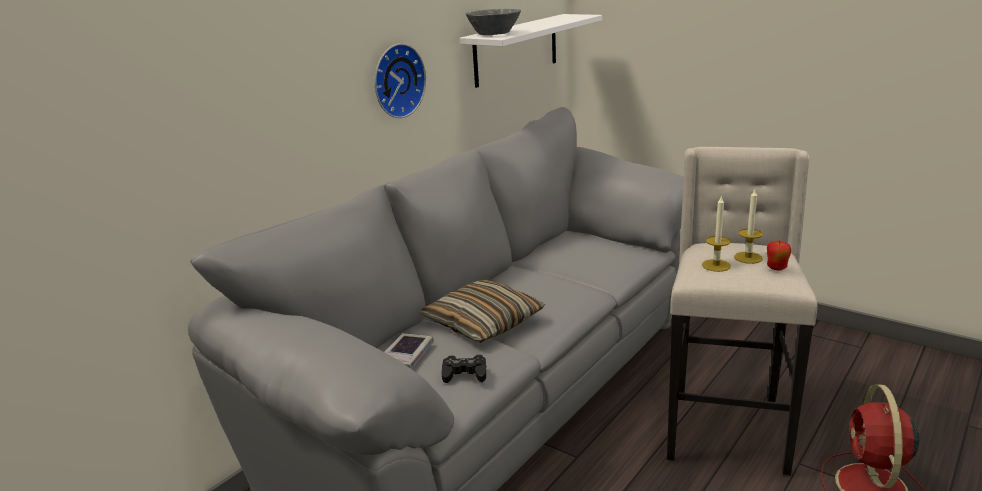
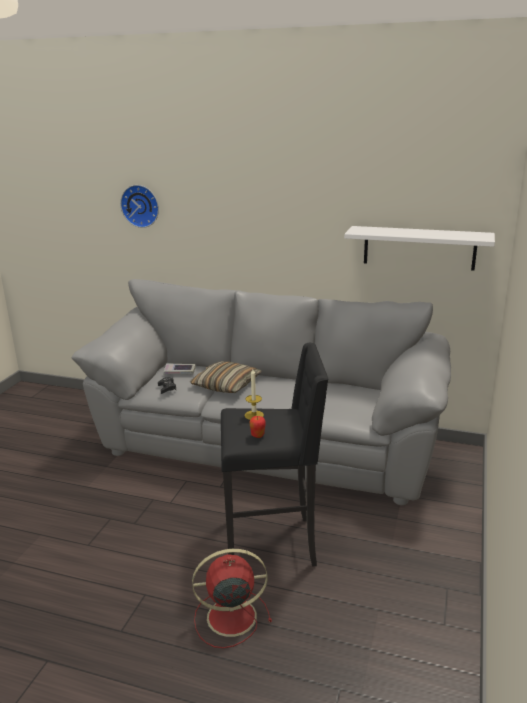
camera: 70 degrees right, 0 degrees up
(396, 80) = (288, 239): wall clock -> wall clock (141, 205)
(494, 34) = (367, 229): grey bowl -> none
(725, 429) = (272, 544): beige stool -> black stool
(748, 257) = (271, 425): candle -> none

